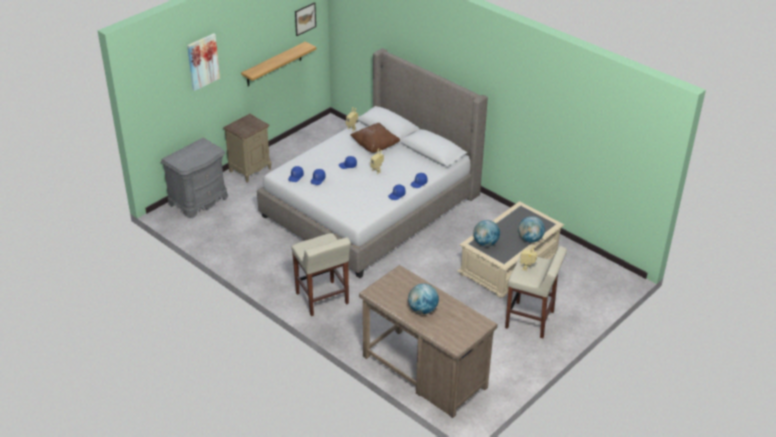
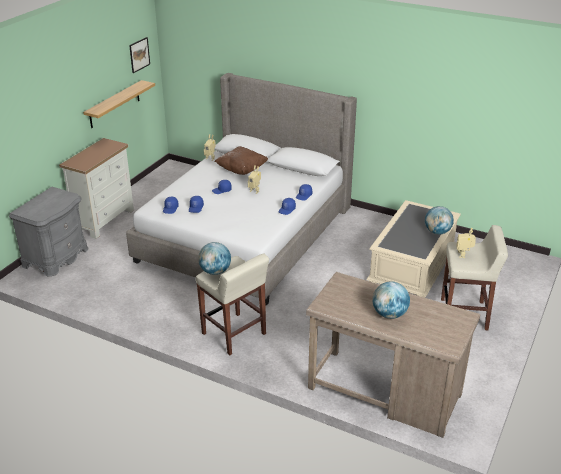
camera: 15 degrees left, 5 degrees down
(203, 61) = (43, 97): picture -> none
(250, 170) = (105, 220): beige nightstand -> white dresser
(485, 243) = (395, 243): globe -> globe (215, 271)

